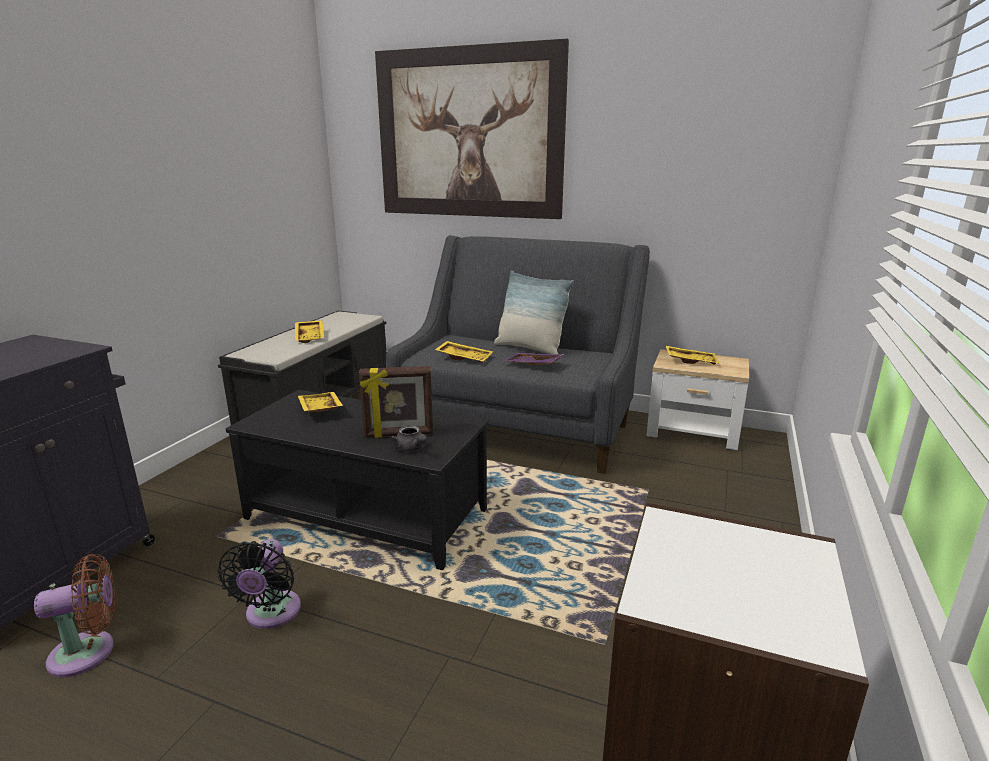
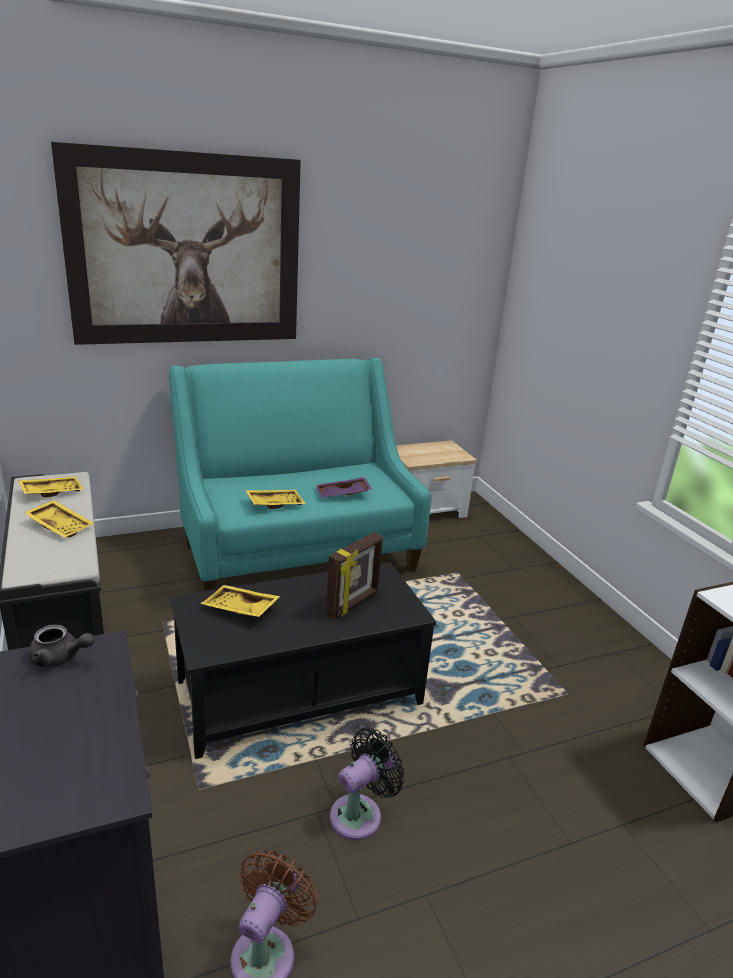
camera: 45 degrees left, 5 degrees up
(271, 614) = (360, 814): black fan -> black fan turned 90 degrees counterclockwise
(411, 449) = (386, 612): grey teapot -> grey teapot (60, 658)
(518, 425) = (296, 551): grey sofa -> turquoise sofa
(530, 348) = (309, 475): pillow -> none
(690, 361) = (423, 453): yellow tray -> yellow tray (52, 492)

